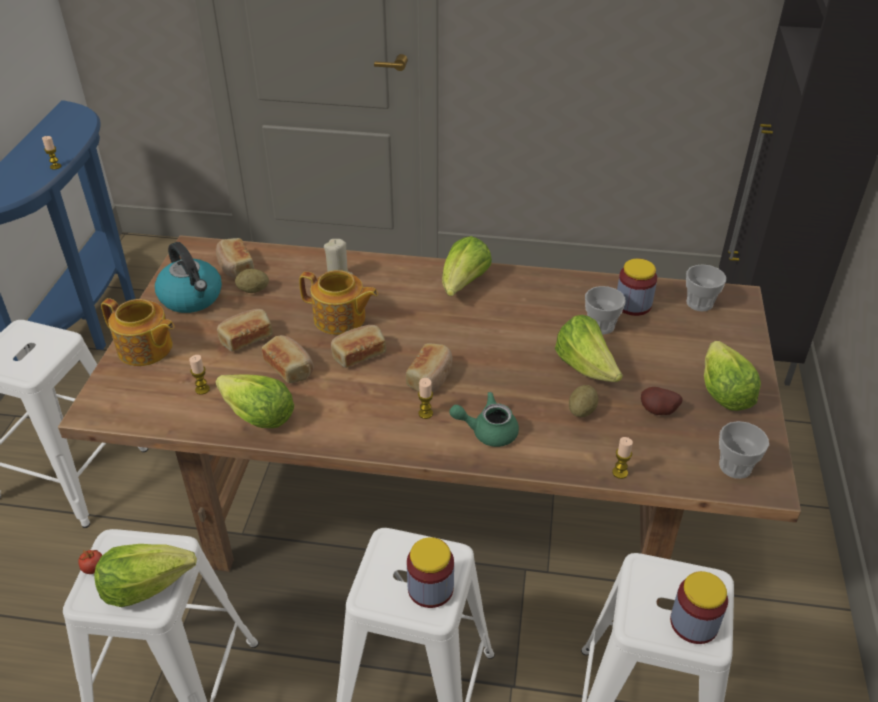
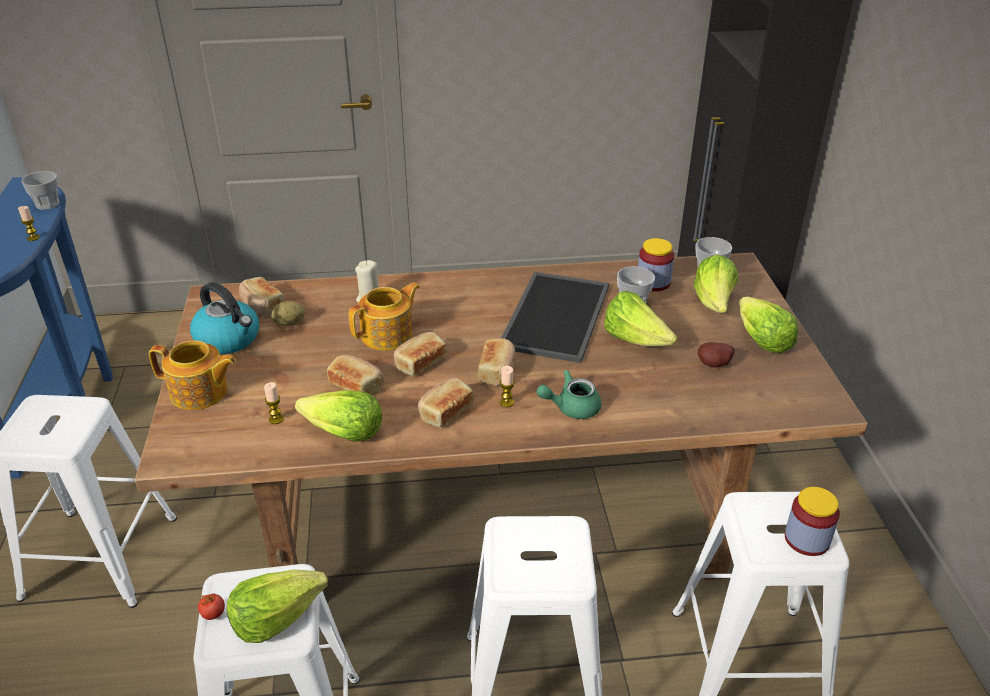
camera: 15 degrees left, 5 degrees down
(246, 338) = (301, 366): bread -> bread (445, 411)
(340, 319) = (388, 335): teapot -> teapot turned 45 degrees counterclockwise
(430, 588) = (562, 560): jar -> none
(463, 285) = (493, 289): lettuce -> lettuce (714, 303)
(513, 324) = (554, 315): none -> tray
(581, 411) = (647, 376): potato -> none
(620, 472) = (704, 420): candle -> none
(735, 466) = (798, 398): cup -> cup (47, 204)

